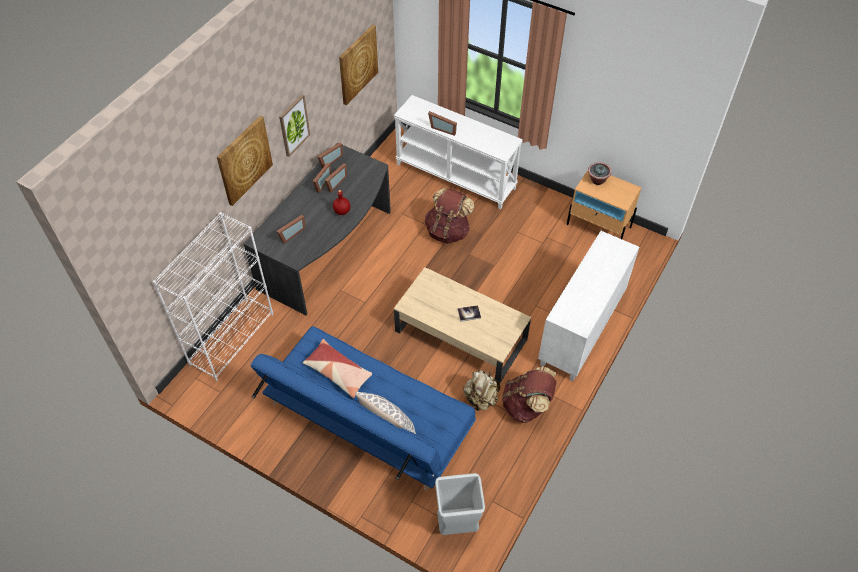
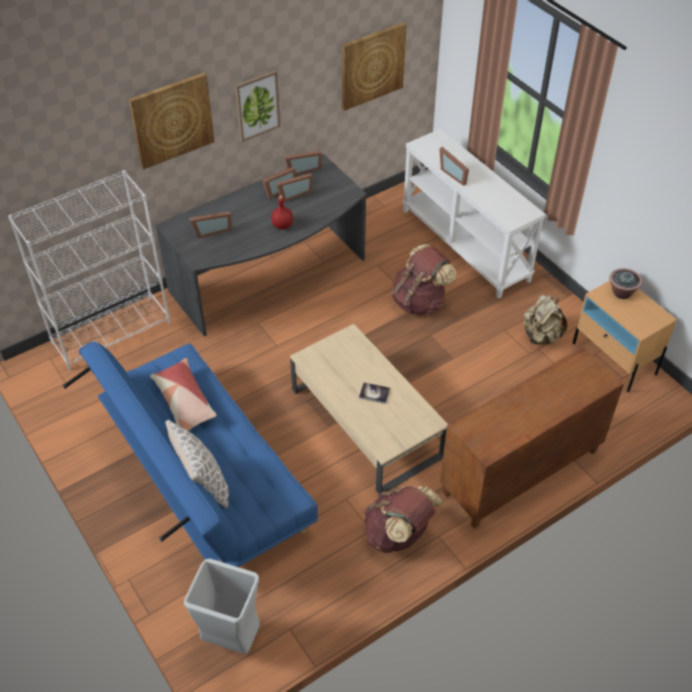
camera: 25 degrees right, 5 degrees down
(481, 399) = (347, 504): beige backpack -> beige backpack (541, 336)
(581, 331) = (520, 473): white cabinet -> brown cabinet

